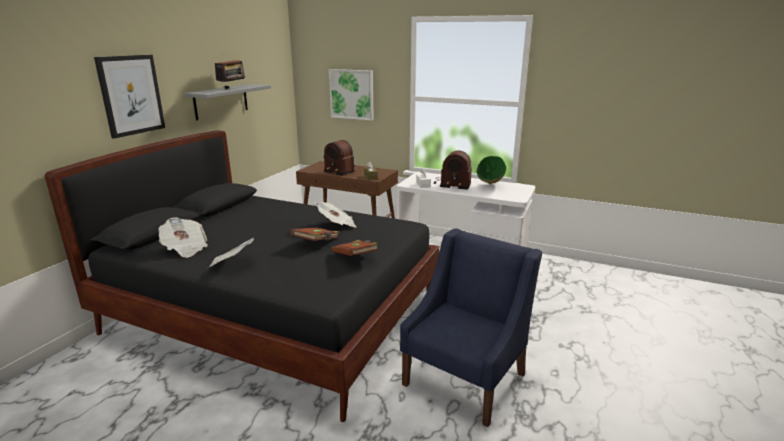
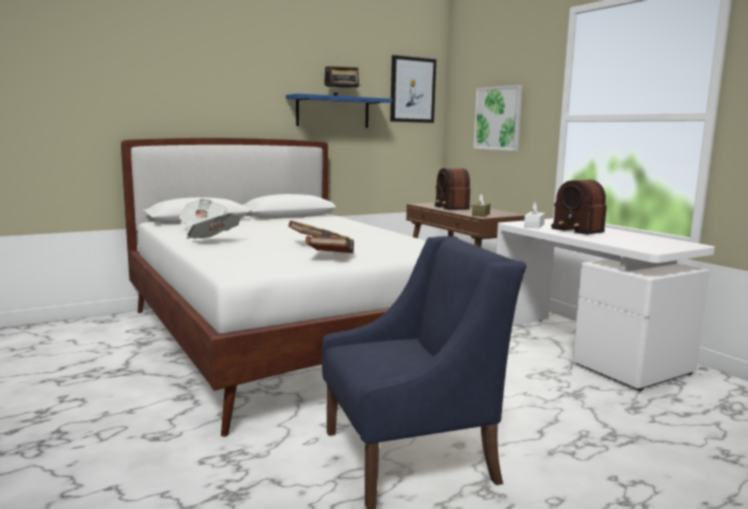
camera: 35 degrees right, 10 degrees down
(131, 95) = (224, 86): picture -> picture (412, 90)
(221, 101) = (333, 112): grey shelf -> blue shelf
(275, 315) = (288, 339): black bed -> white bed
(337, 225) = (368, 239): newspaper -> none
(490, 186) = (632, 238): green bowl -> none

